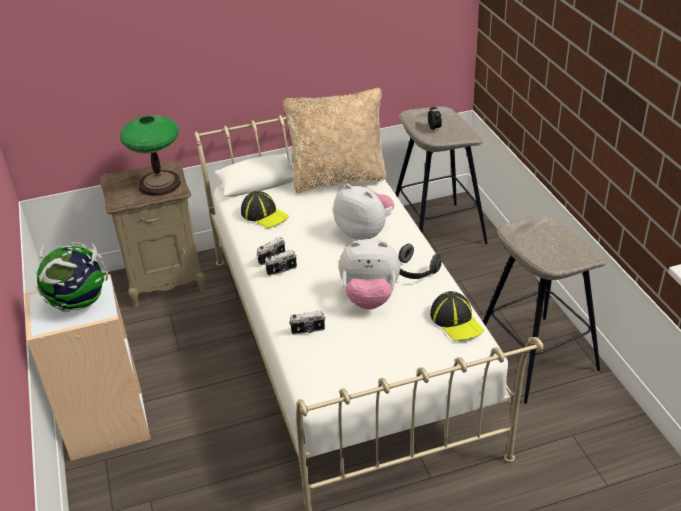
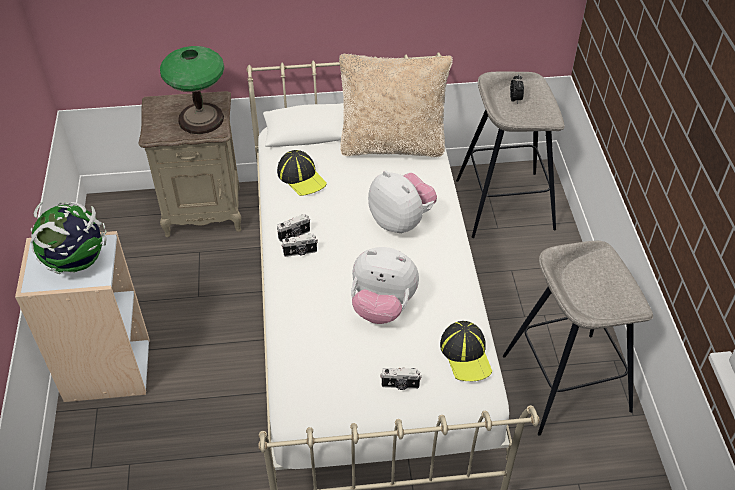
camera: 10 degrees right, 10 degrees up
(308, 330) = (306, 334): camera -> camera (400, 385)
(415, 272) = (440, 282): headphones -> none

